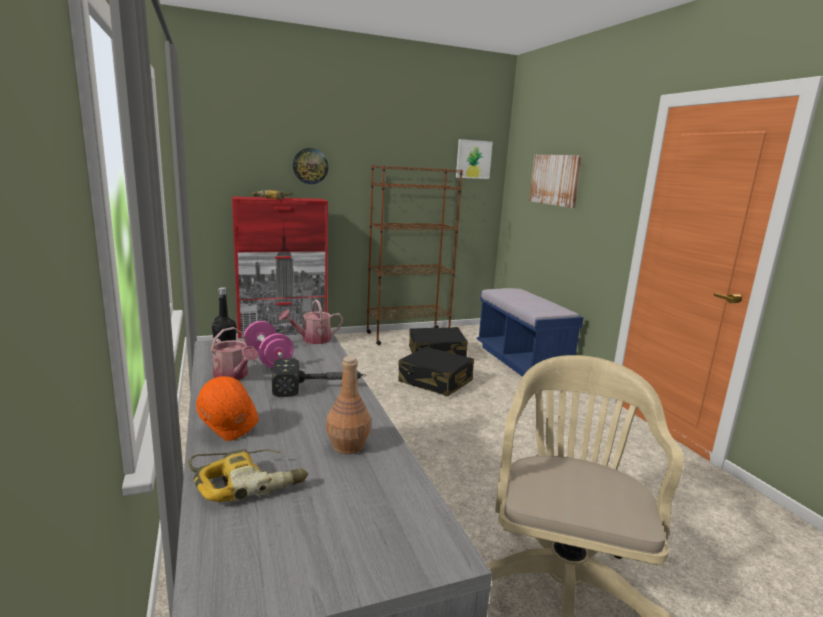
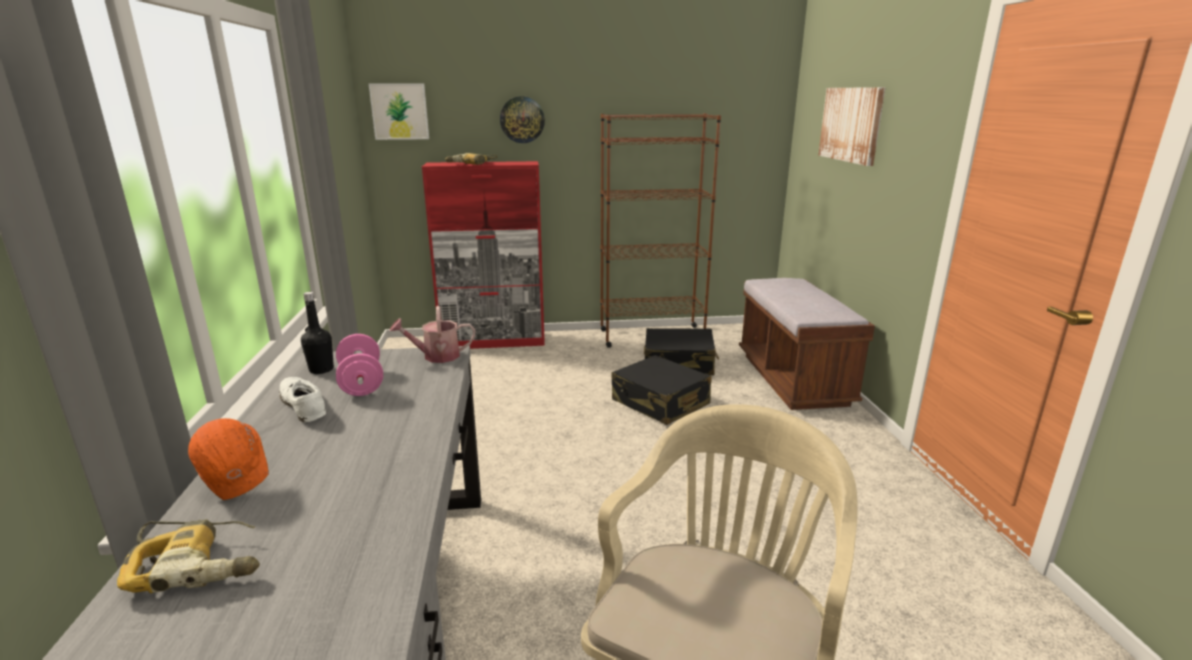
camera: 15 degrees right, 5 degrees up
(233, 376) = (303, 405): watering can -> white shoe
(320, 387) = (391, 428): hammer -> none
(347, 446) = (355, 522): brown bottle -> none
(473, 159) = (746, 98): picture -> picture (399, 111)
(521, 361) = (793, 379): blue bench -> brown bench

